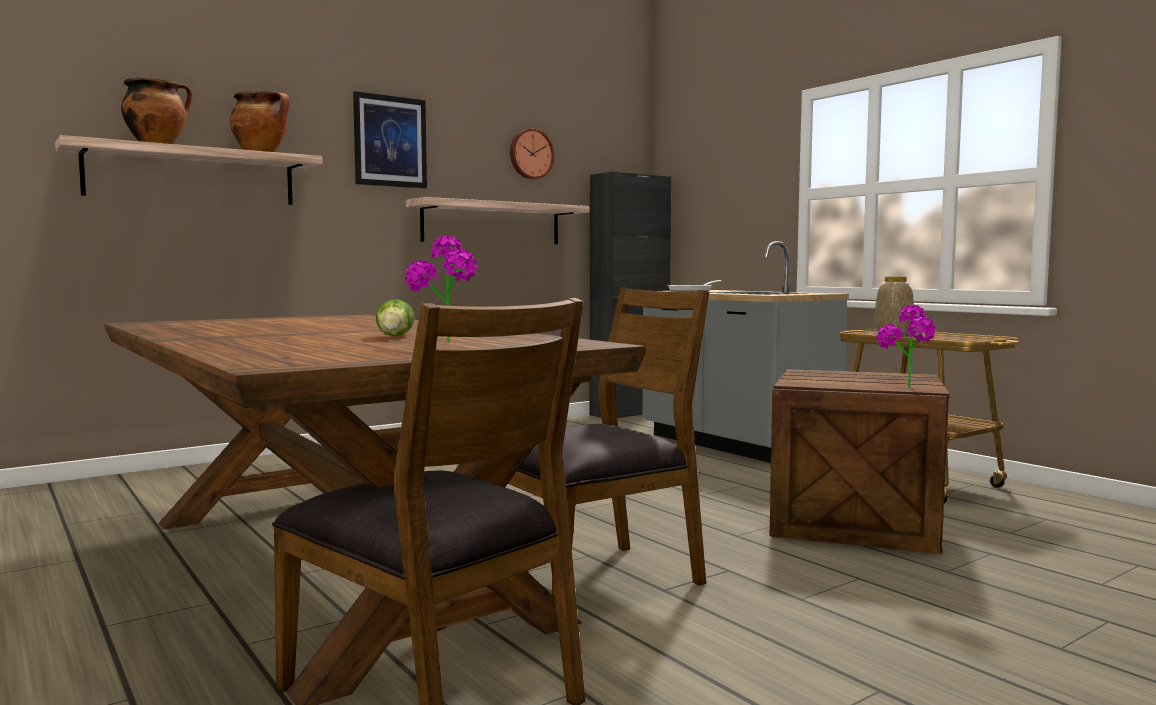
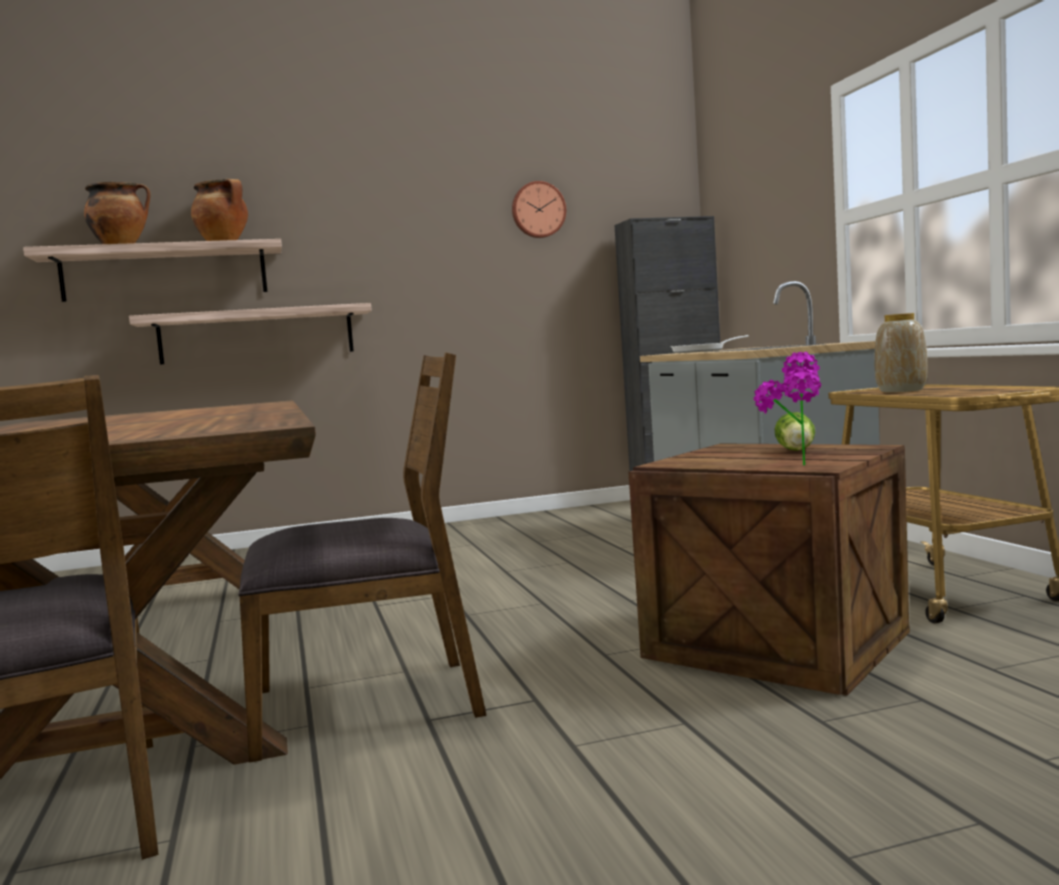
camera: 20 degrees right, 0 degrees up
(390, 141) = (369, 215): picture -> none
(394, 336) = (145, 426): lettuce -> lettuce (796, 451)
(445, 343) = (140, 431): potted plant -> none
(492, 223) = (495, 291): shelf -> shelf (257, 335)

